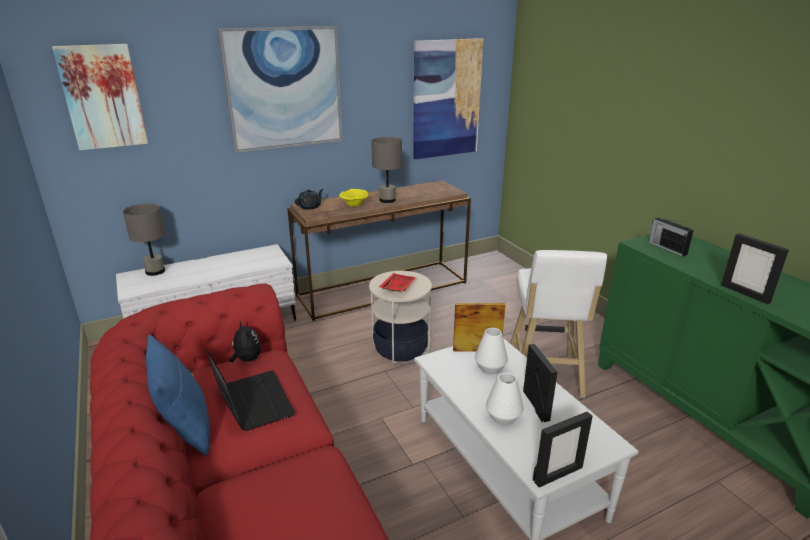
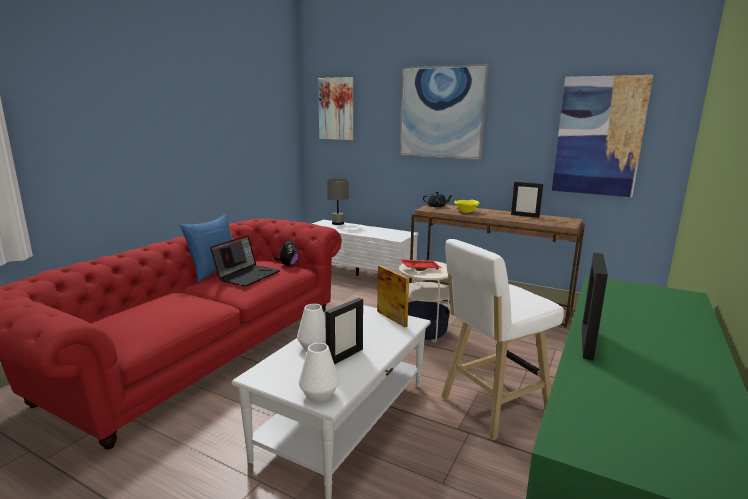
camera: 55 degrees right, 10 degrees down
(387, 200) = (496, 215): grey table lamp -> none
(490, 368) = (373, 328): white vase -> white vase (319, 394)
(557, 474) = (264, 382): picture frame -> picture frame (525, 215)
(666, 248) = (627, 294): radio -> none

